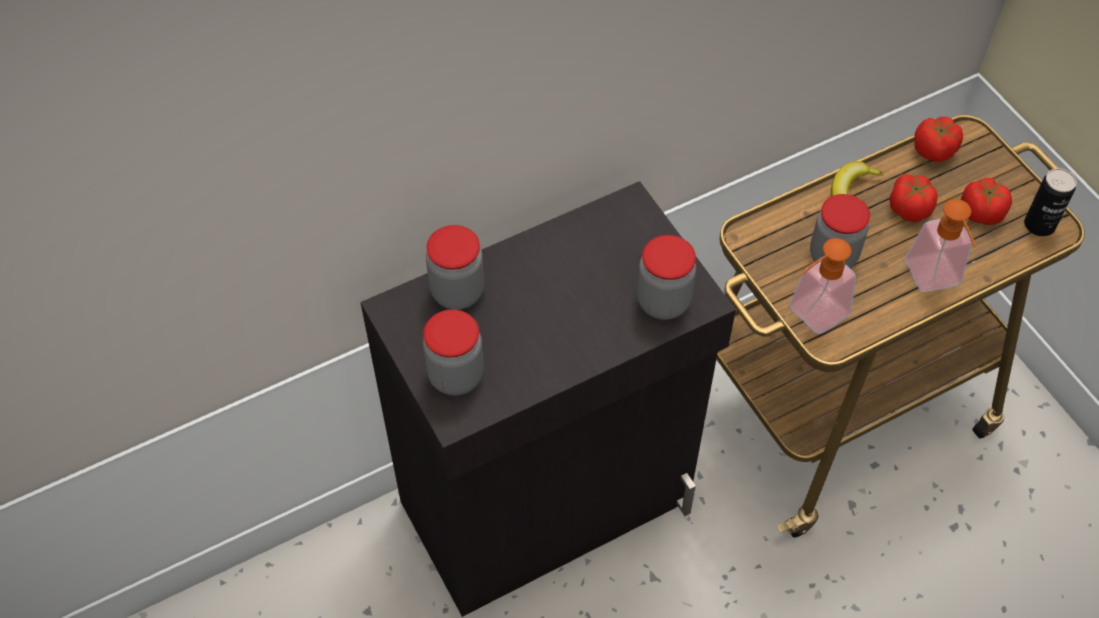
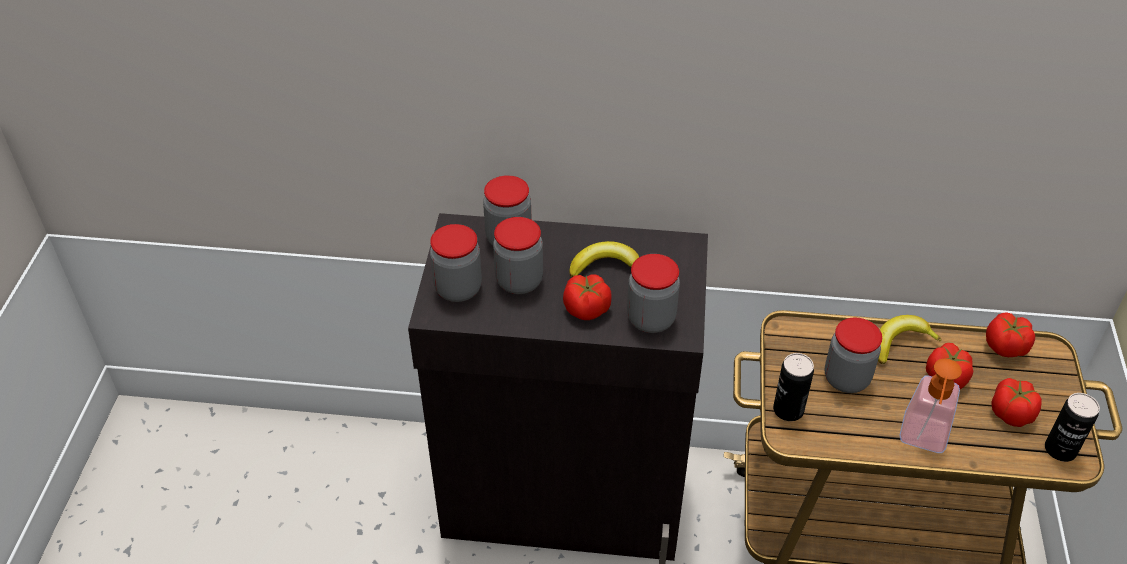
camera: 35 degrees right, 10 degrees down
(508, 333) = (519, 281): none -> jar
(578, 270) = (606, 268): none -> banana
(597, 325) = (587, 309): none -> tomato
(811, 316) = (788, 410): soap dispenser -> can

